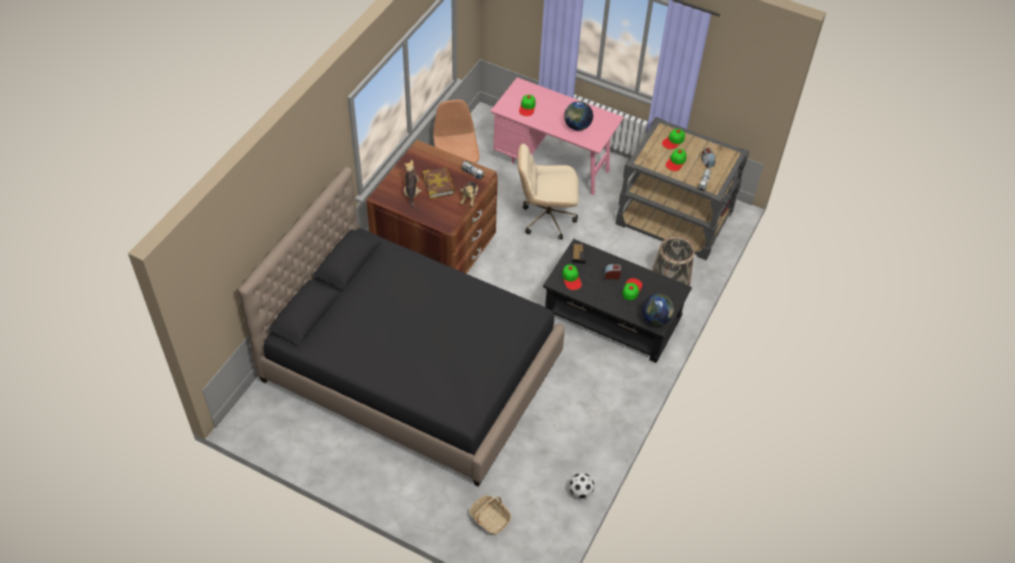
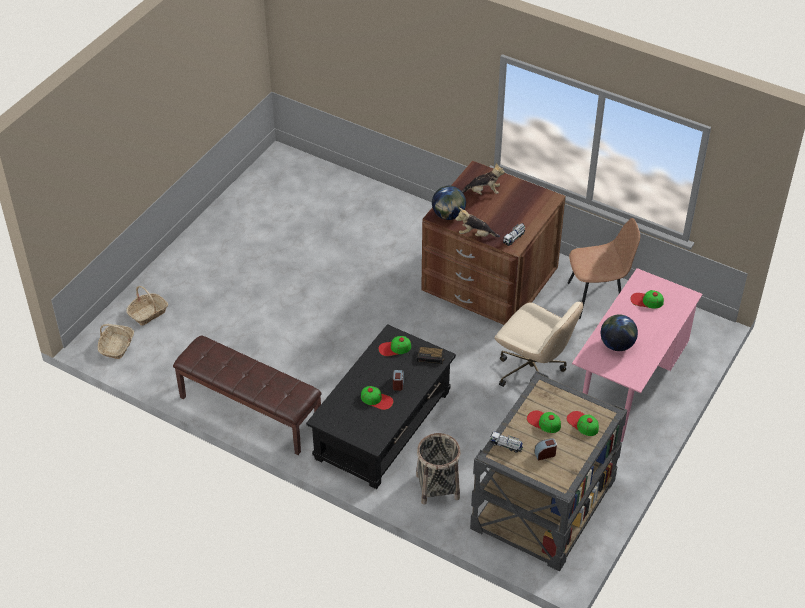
camera: 95 degrees right, 5 degrees down
(411, 367) = (327, 261): black bed -> none
(439, 185) = (495, 212): book -> none
(538, 541) = (117, 346): none -> basket
(545, 219) = (532, 374): beige office chair -> beige office chair turned 120 degrees clockwise
(580, 491) = (163, 381): football -> none
(610, 415) = (249, 412): none -> brown bench
(656, 319) = (331, 417): globe -> globe (448, 215)

